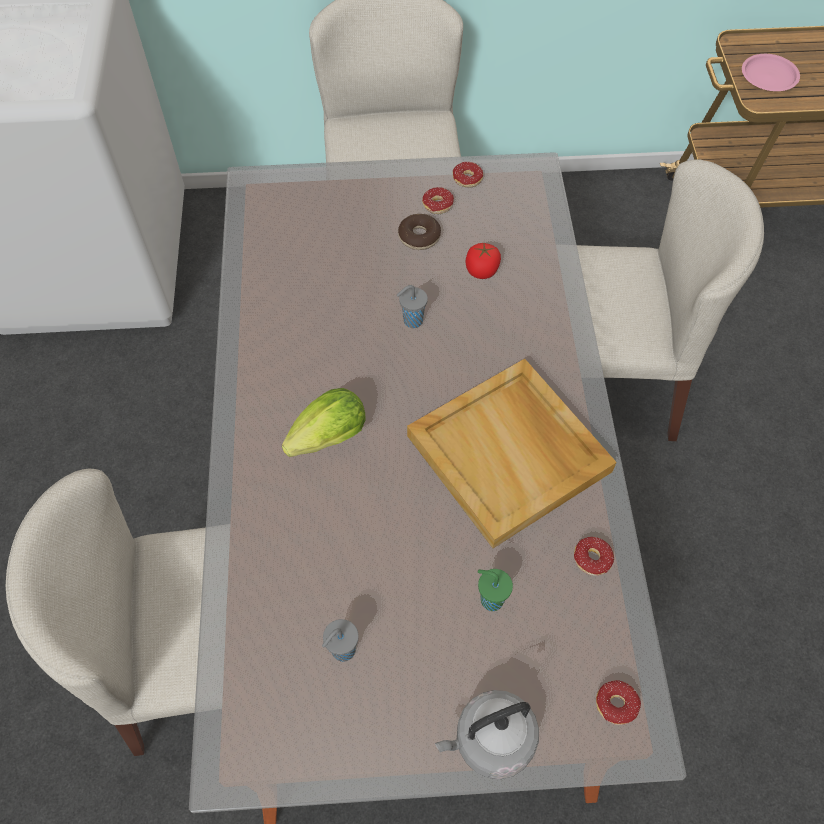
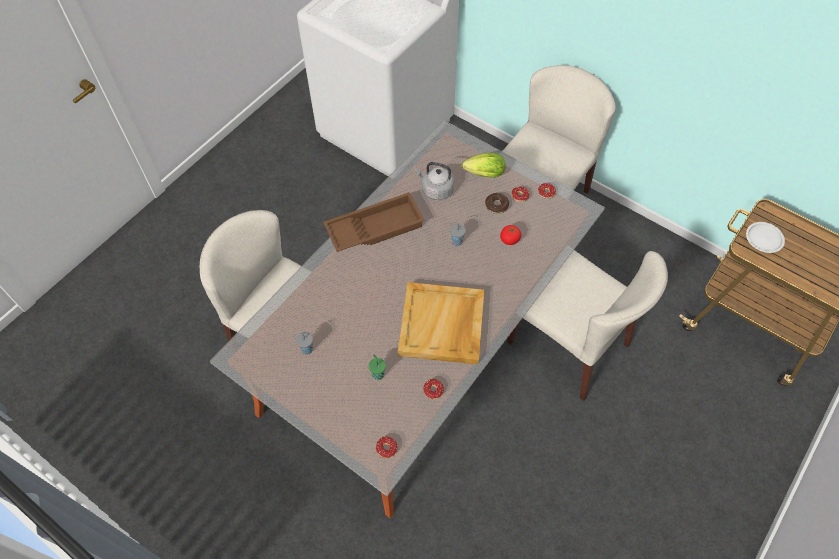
camera: 40 degrees right, 0 degrees up
(271, 381) = (375, 227): none -> brown tray
(324, 440) = (373, 265): lettuce -> lettuce (482, 174)
(490, 741) = (328, 422): grey kettle -> grey kettle (435, 190)
(768, 77) = (763, 239): pink plate -> white plate

